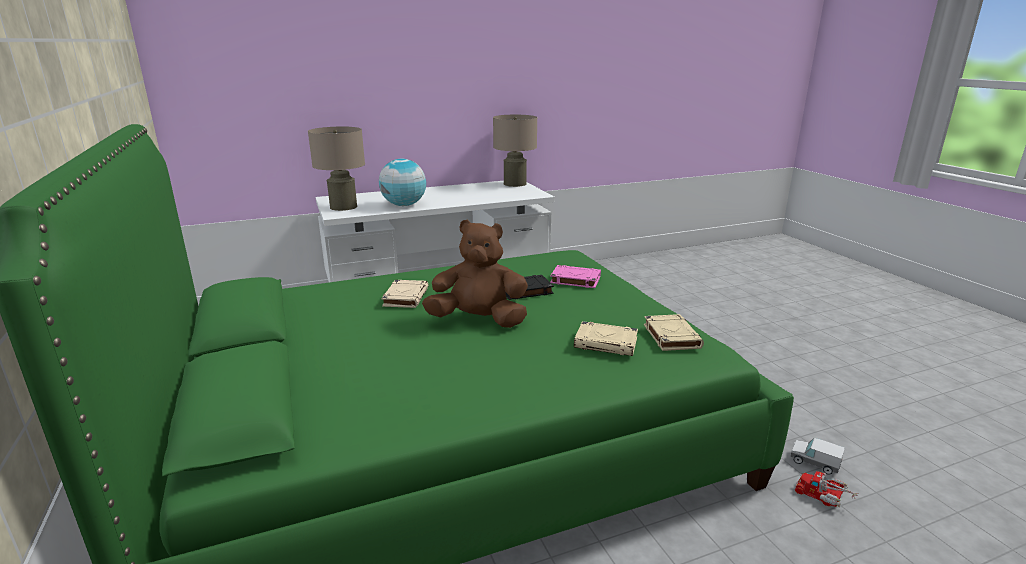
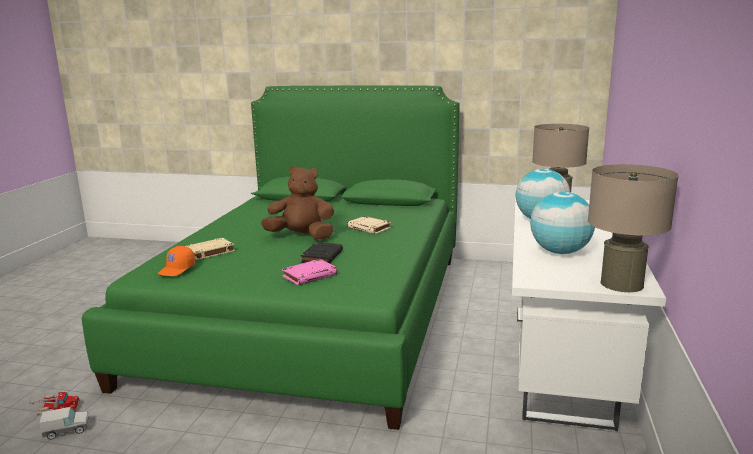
camera: 125 degrees right, 5 degrees down
(478, 195) = (560, 252): none -> globe
(479, 320) = (301, 236): brown plush toy -> brown plush toy turned 120 degrees counterclockwise
(671, 336) = (177, 269): beige book -> orange cap

